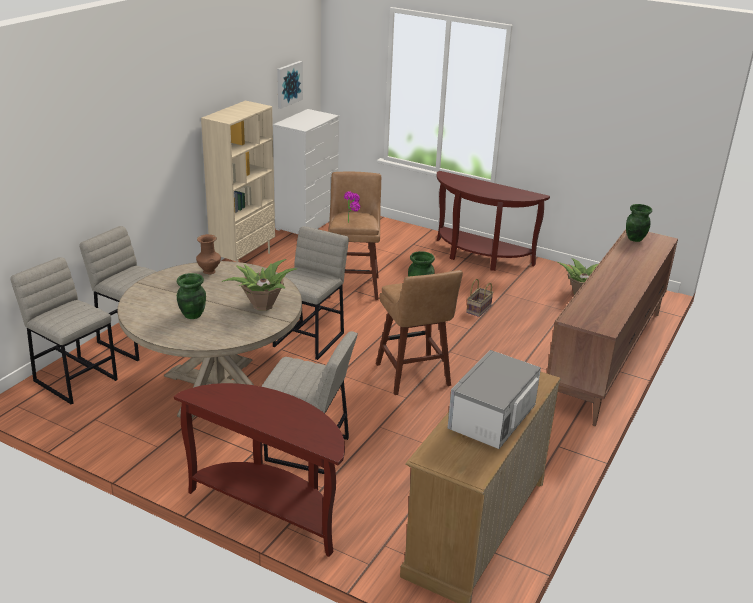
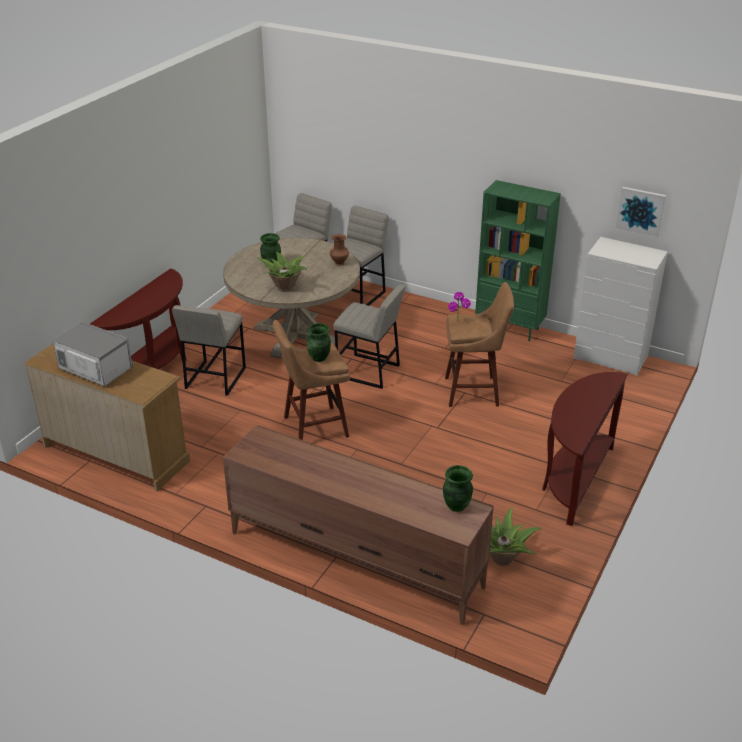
camera: 90 degrees right, 5 degrees up
(243, 259) = (510, 328): beige bookcase -> green bookcase
(479, 309) = (443, 472): basket -> none

